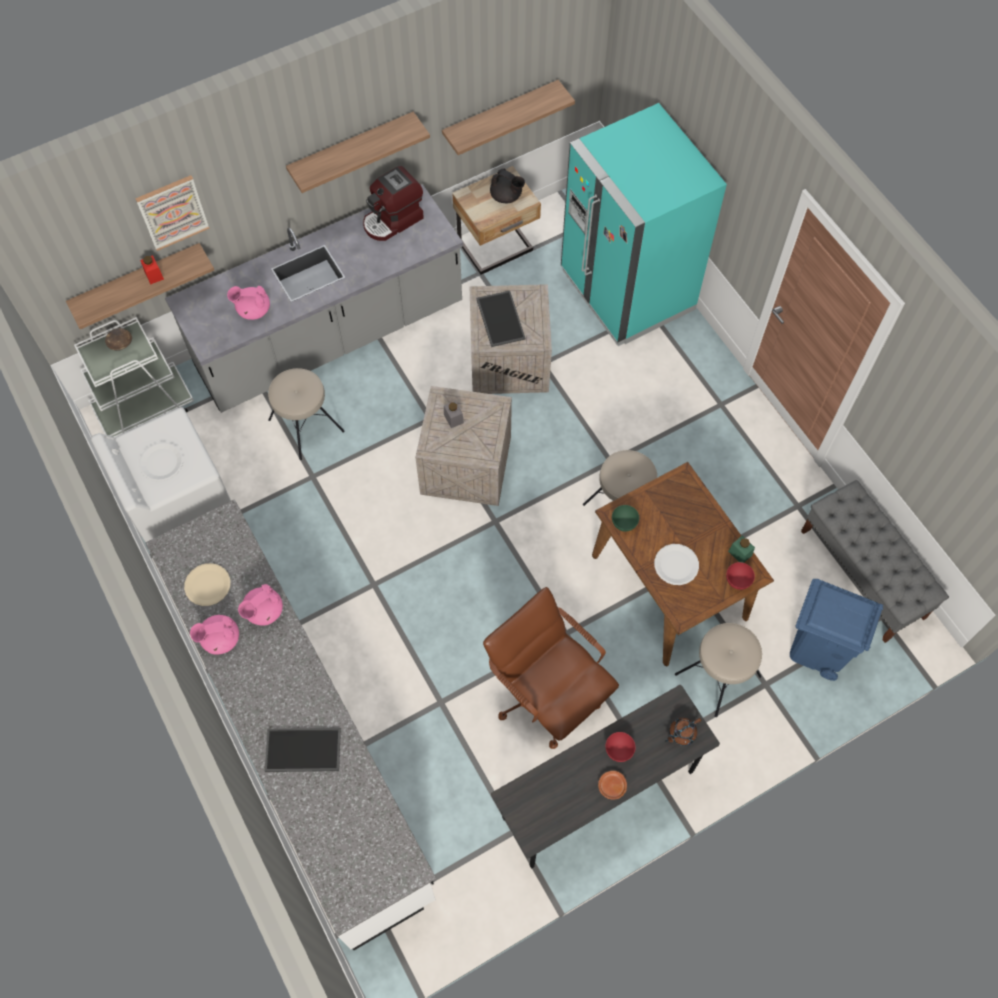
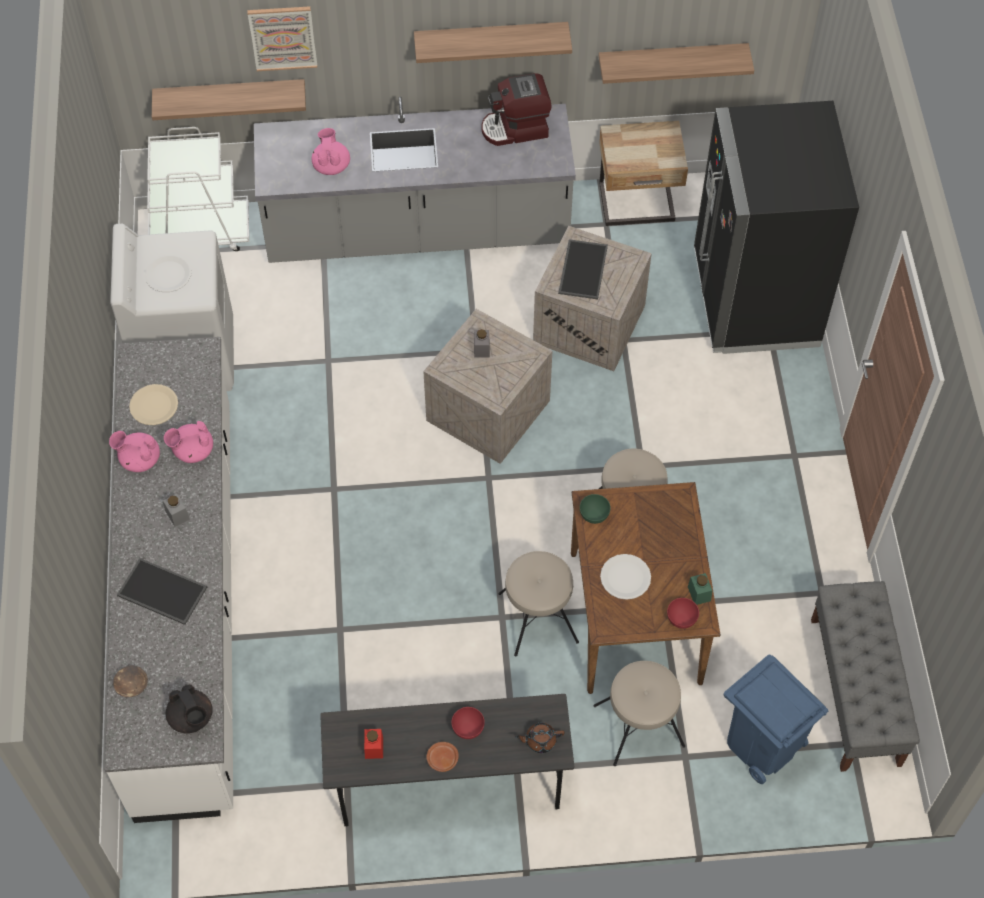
camera: 25 degrees right, 5 degrees down
(120, 343) = (192, 151): brown bowl -> brown bowl (131, 685)
(154, 275) = (245, 94): red jar -> red jar (374, 747)
(253, 310) = (331, 166): pink teapot -> pink teapot turned 60 degrees clockwise
(280, 675) = (177, 515): none -> grey jar
(305, 426) = (347, 309): beige stool -> beige stool (537, 618)
(506, 196) = (655, 149): black teapot -> black teapot (191, 718)
(547, 694) = (450, 668): brown office chair -> none
(627, 290) = (755, 299): turquoise fridge -> black fridge

